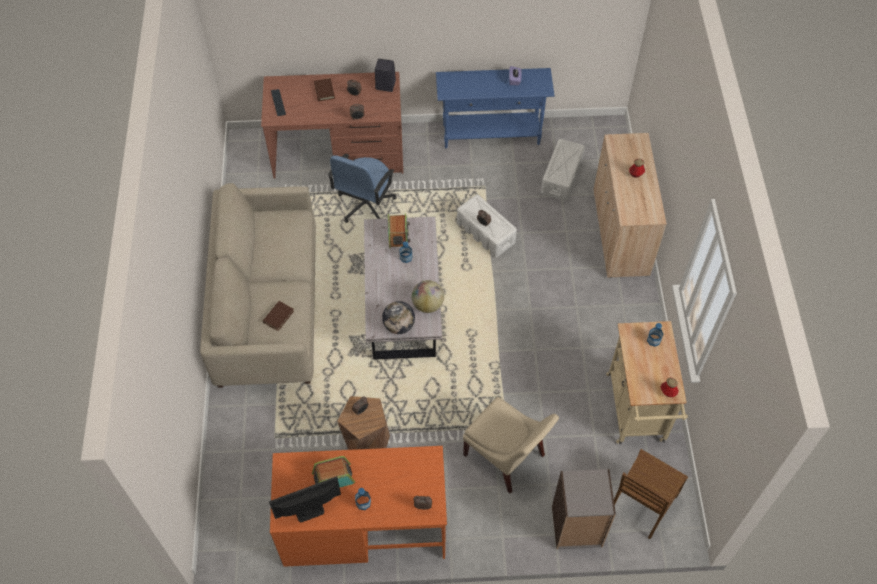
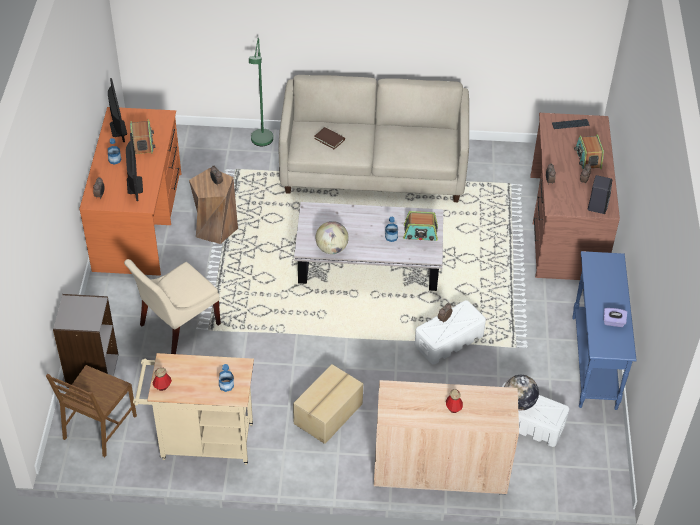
camera: 95 degrees right, 10 degrees down
(231, 417) = (261, 143): none -> green floor lamp
(324, 91) = (588, 158): brown book -> radio
(365, 204) = (493, 244): blue office chair -> none
(399, 326) = (311, 226): globe -> globe (519, 403)
(402, 472) = (134, 185): none -> monitor
(583, 315) = (329, 414): none -> cardboard box
(642, 504) = (99, 427): brown chair -> brown chair turned 105 degrees counterclockwise

